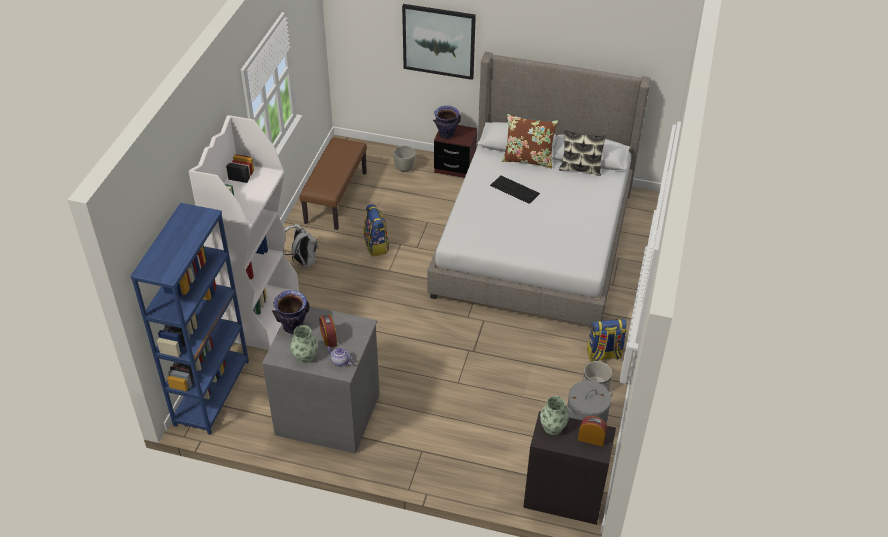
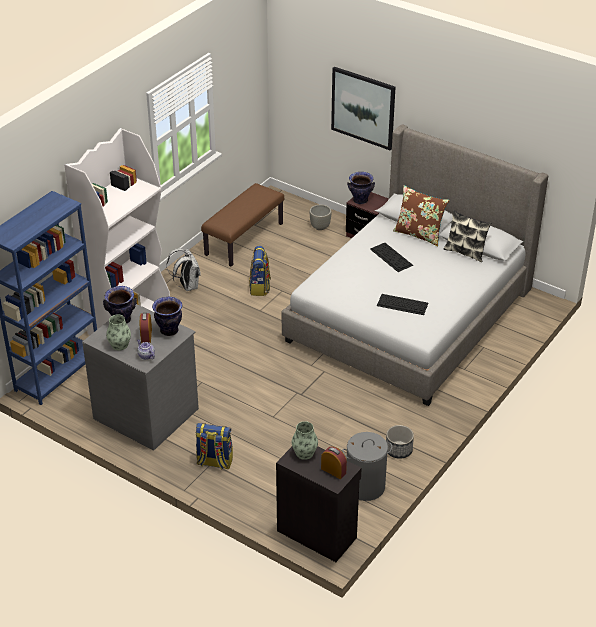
camera: 20 degrees right, 5 degrees down
(349, 326) = (169, 331): none -> vase
(551, 237) = (403, 304): none -> keyboard
(604, 355) = (422, 426): backpack -> backpack (214, 462)

